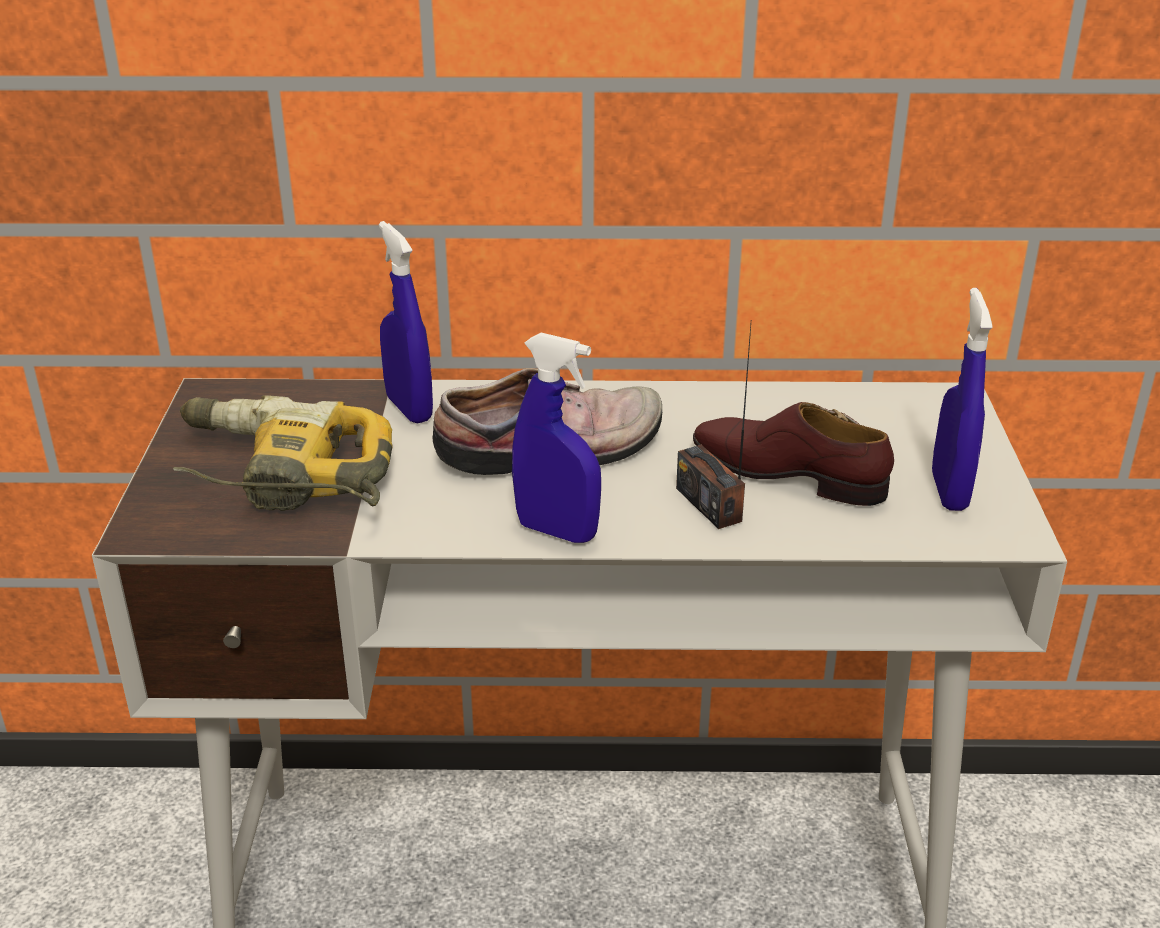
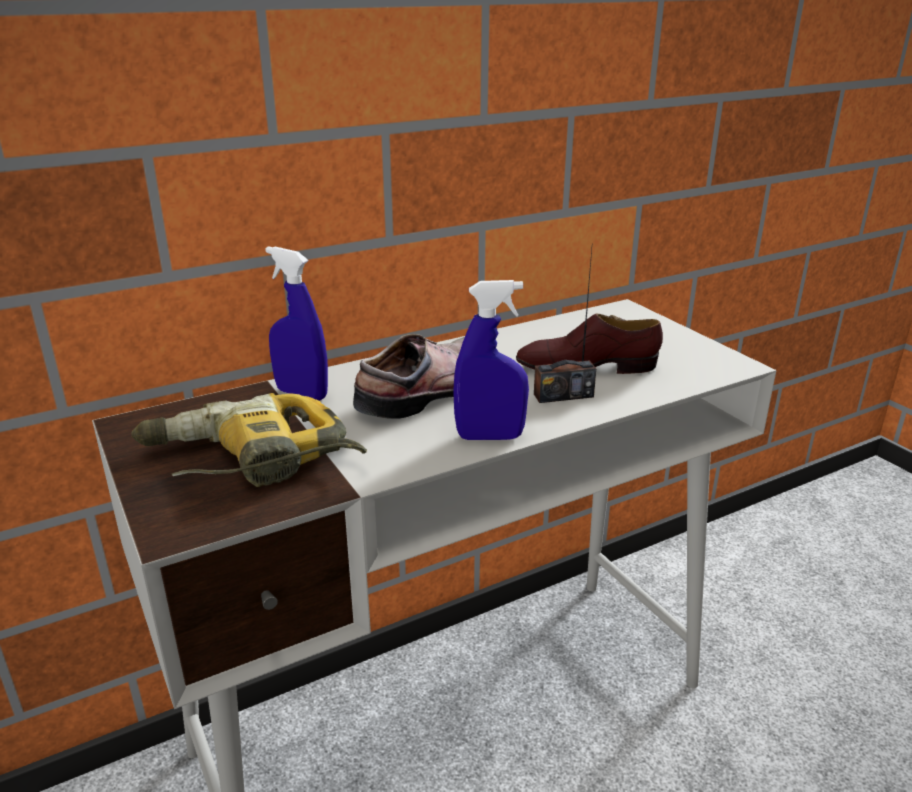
camera: 30 degrees left, 5 degrees down
(709, 504) = (563, 395): radio -> radio turned 45 degrees counterclockwise
(949, 491) = (680, 353): blue spray bottle -> none

